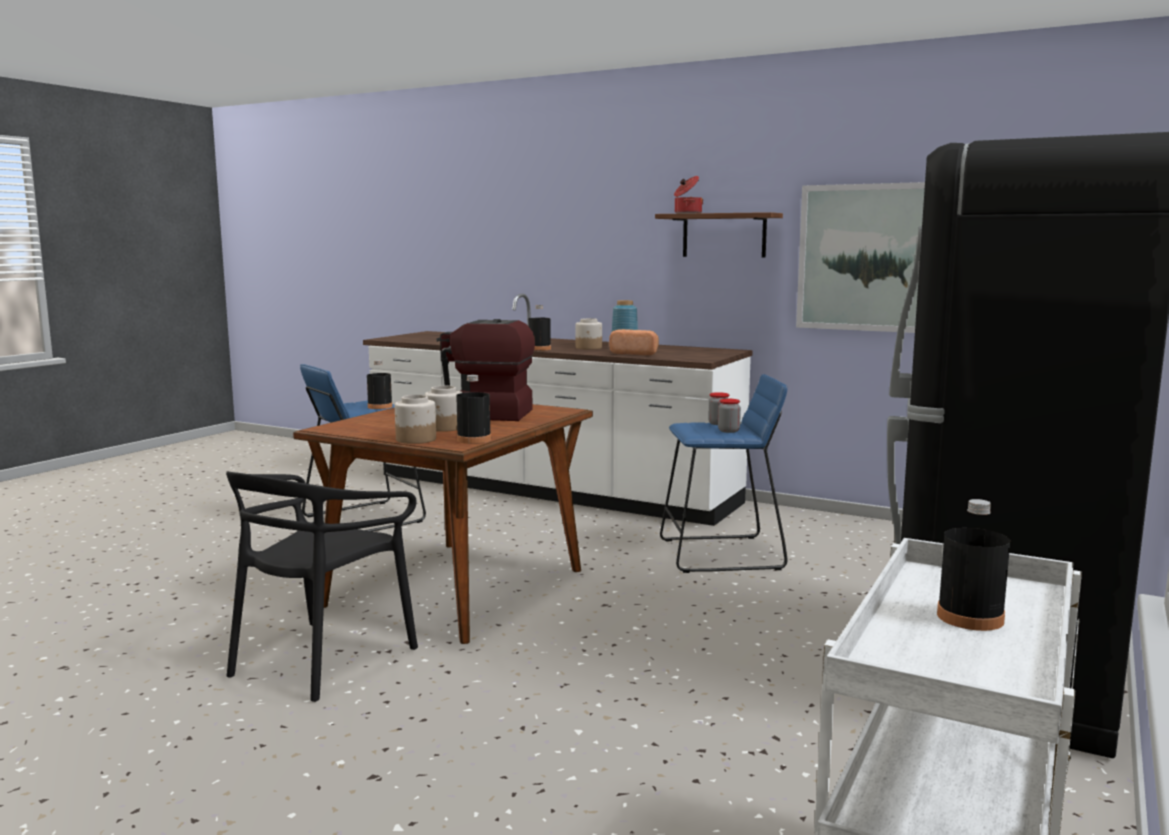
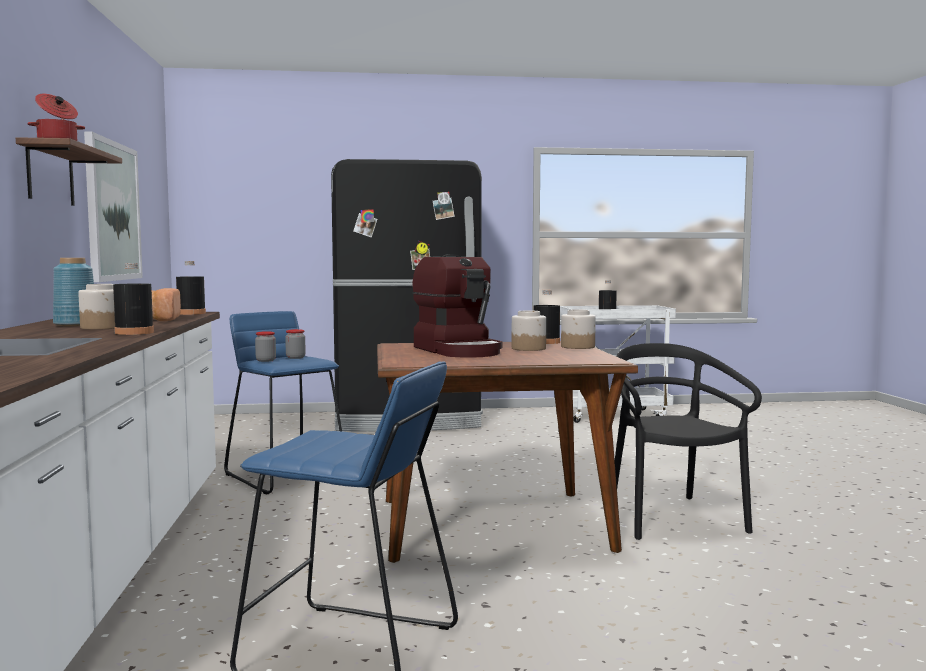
camera: 125 degrees left, 5 degrees down
(322, 659) = (672, 518): black chair -> black chair turned 90 degrees counterclockwise
(380, 407) = (333, 436): black bottle -> black bottle (191, 313)

